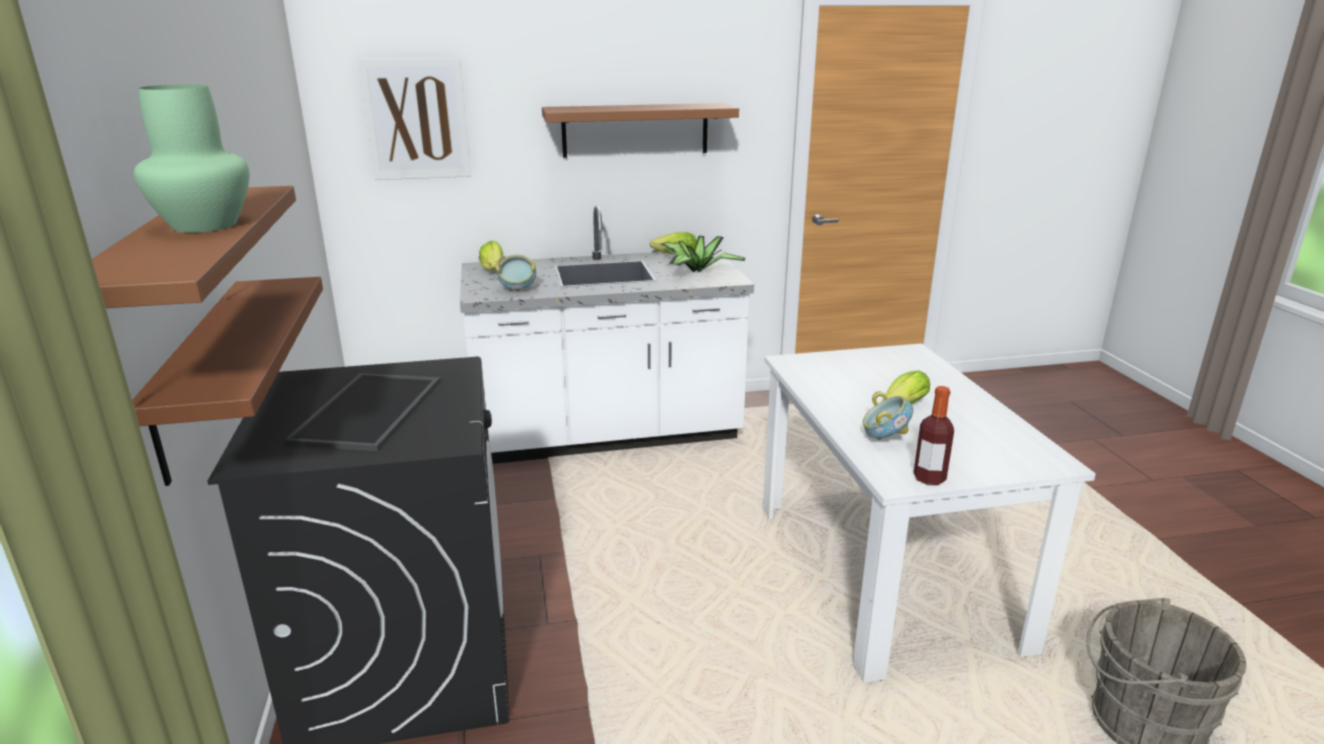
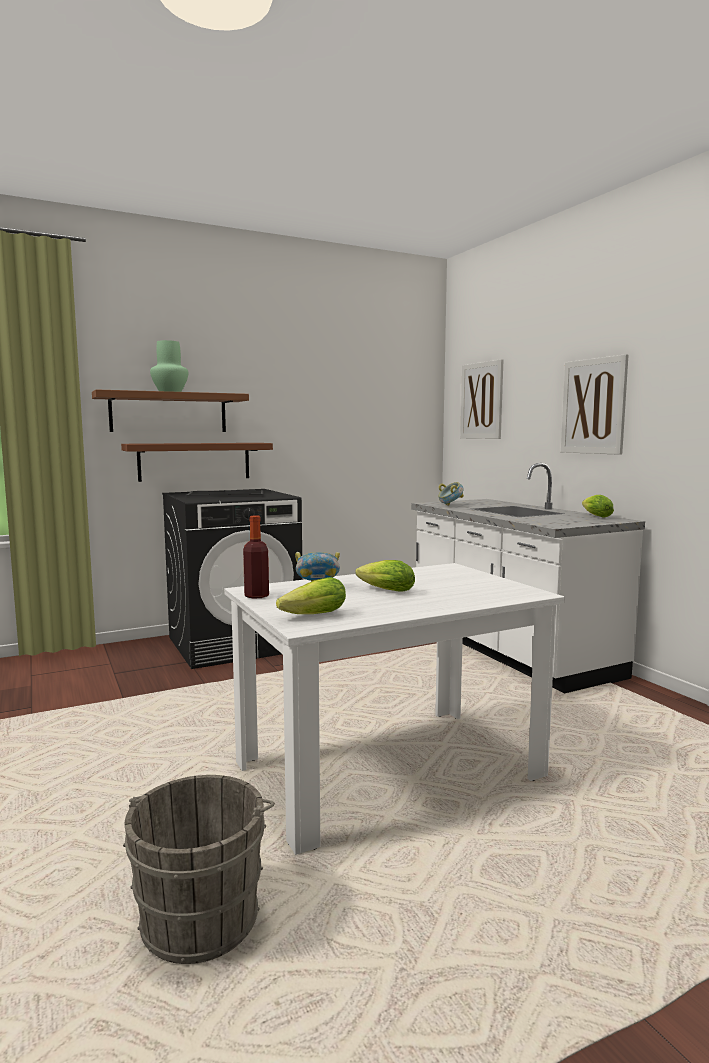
camera: 75 degrees right, 15 degrees down
(492, 269) = (482, 501): lettuce -> lettuce (310, 616)
(635, 130) = (593, 406): brown shelf -> picture
(696, 271) = (560, 520): potted plant -> none

